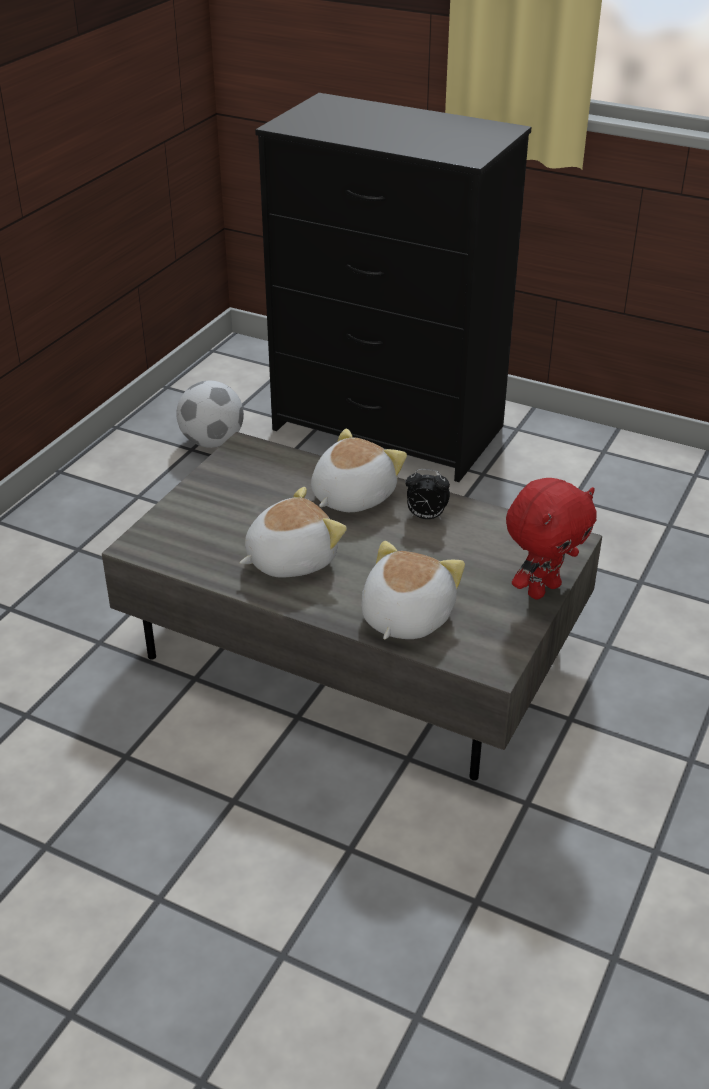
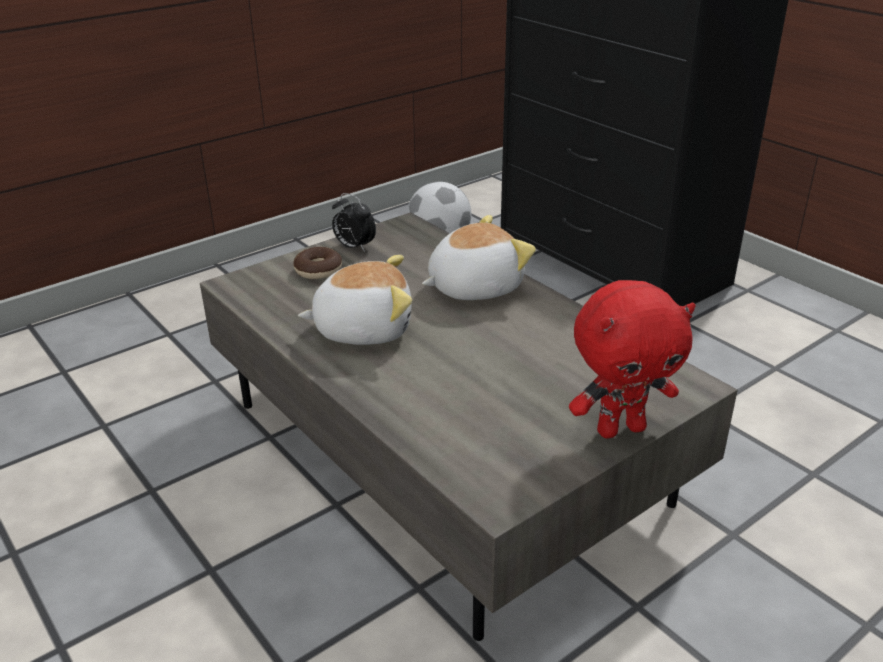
camera: 25 degrees right, 5 degrees down
(203, 513) = (318, 270): none -> donut
(404, 617) = (434, 415): plush toy -> none
(426, 517) = (537, 322): alarm clock -> alarm clock (354, 247)

